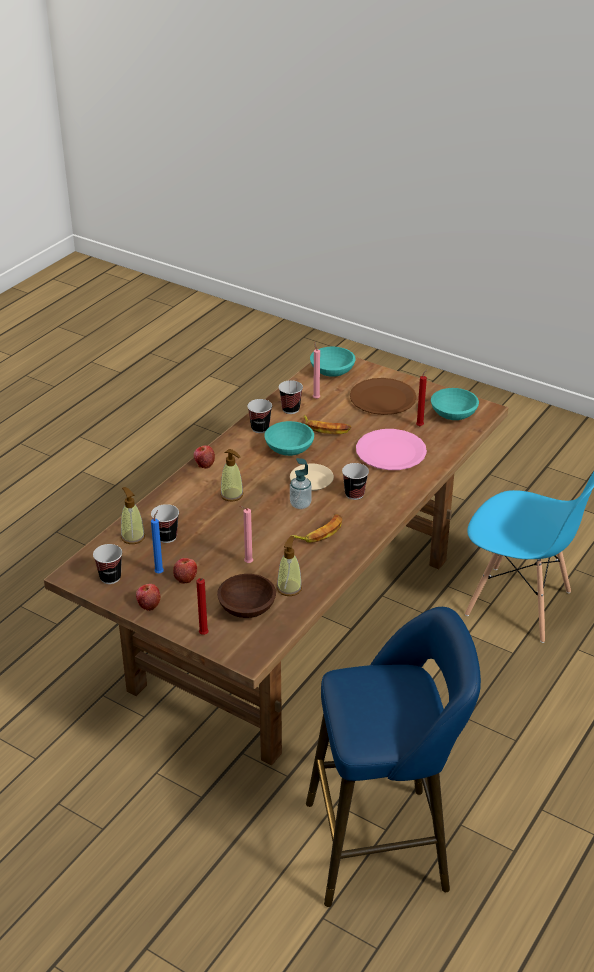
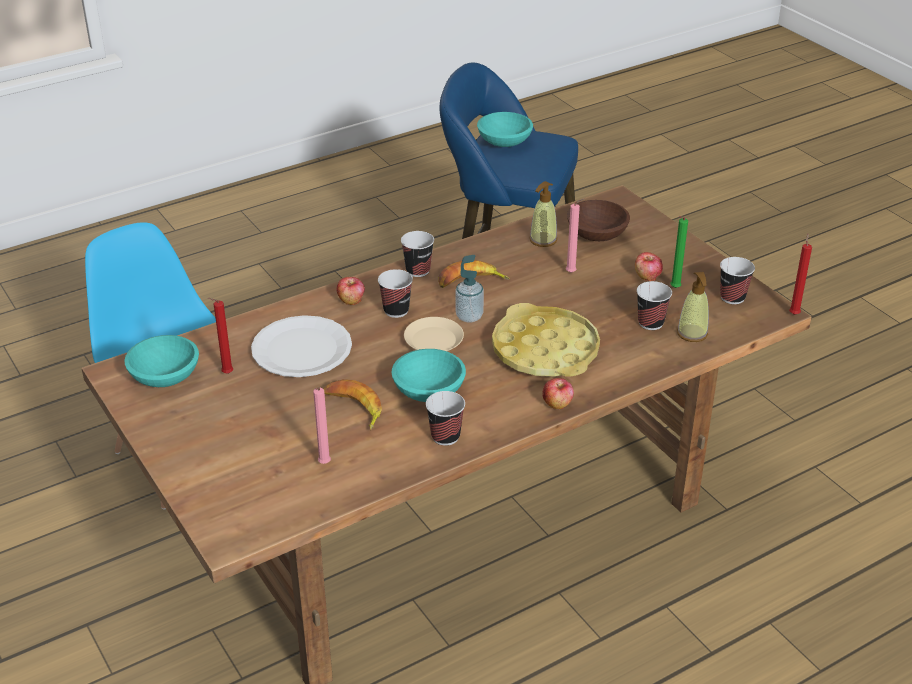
camera: 155 degrees left, 0 degrees up
(148, 604) = (698, 262): apple -> apple (351, 300)
(160, 572) = (674, 288): blue candle -> green candle
(204, 635) = (652, 224): red candle -> red candle (794, 313)
(232, 495) = (545, 350): soap dispenser -> yellow tray
(290, 409) = (377, 456): cup -> cup (418, 270)
(332, 372) = (254, 508): turquoise bowl -> turquoise bowl (504, 141)
(382, 398) = (230, 433): brown plate -> none
(390, 451) = (302, 349): pink plate -> white plate

